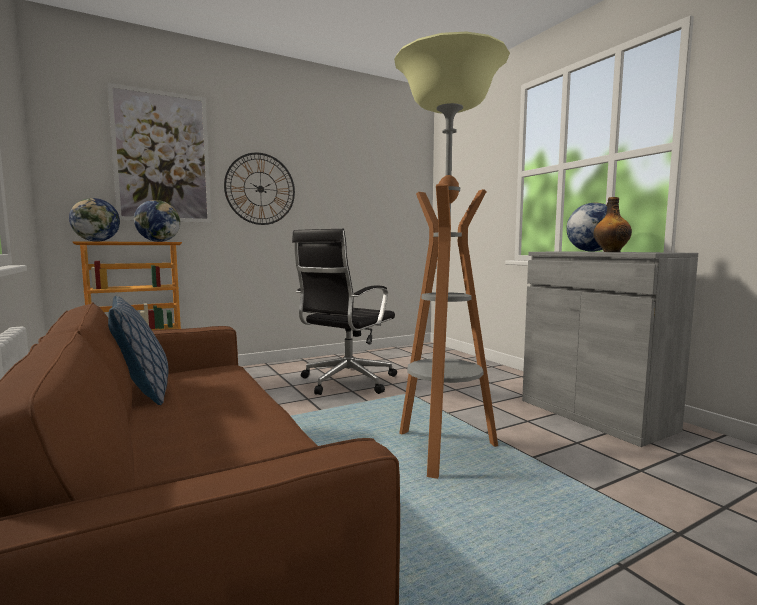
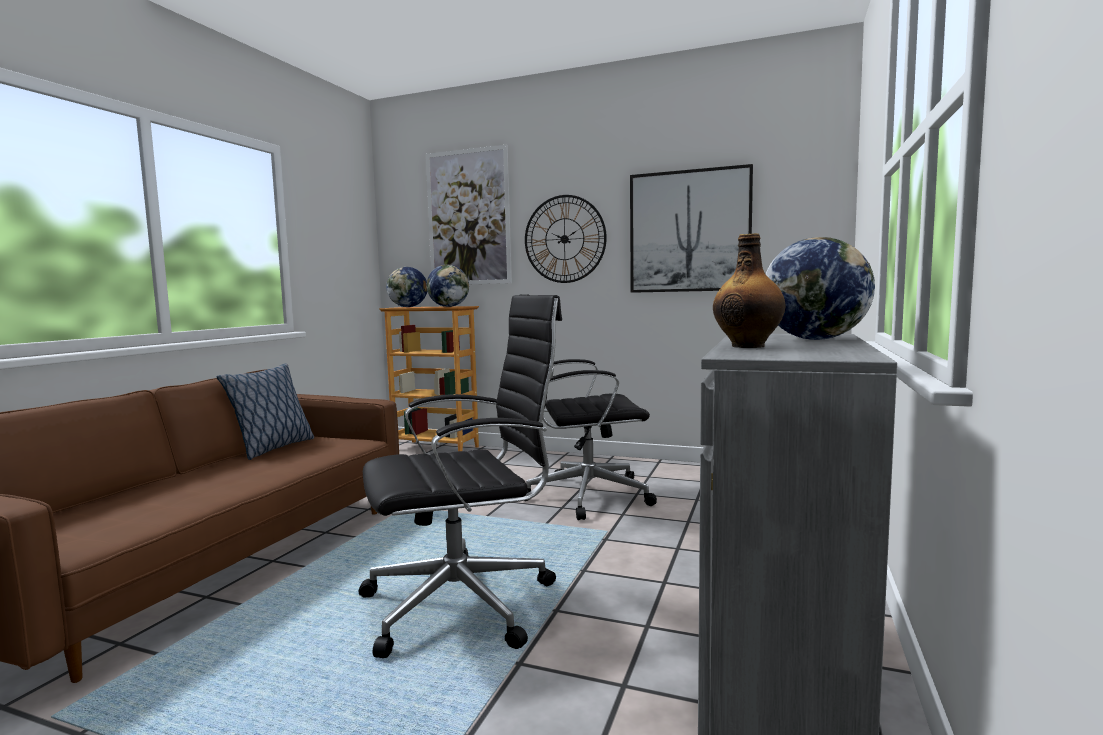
camera: 50 degrees right, 0 degrees up
(351, 194) = (689, 231): none -> picture
(443, 450) = (465, 603): floor lamp -> black office chair

